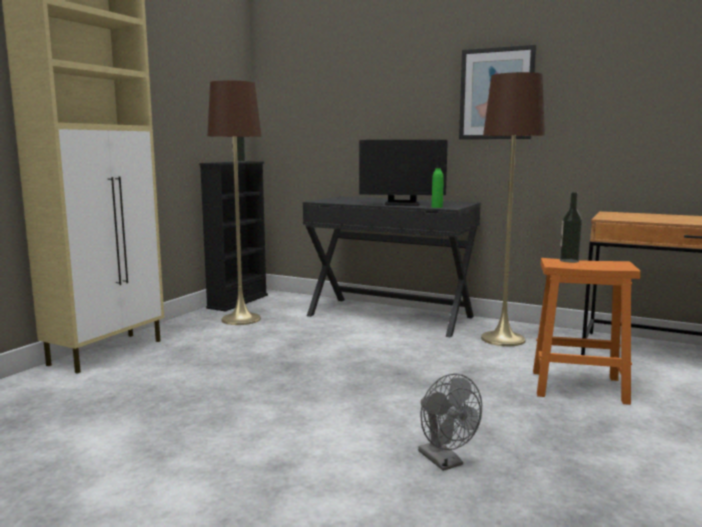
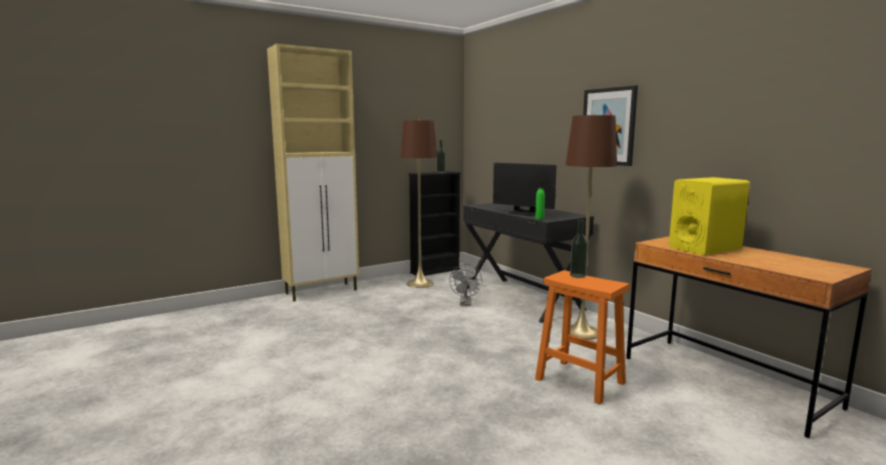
camera: 30 degrees right, 0 degrees up
(445, 462) = (404, 402): grey fan -> grey fan (465, 303)
(661, 218) = (704, 248): none -> yellow speaker

